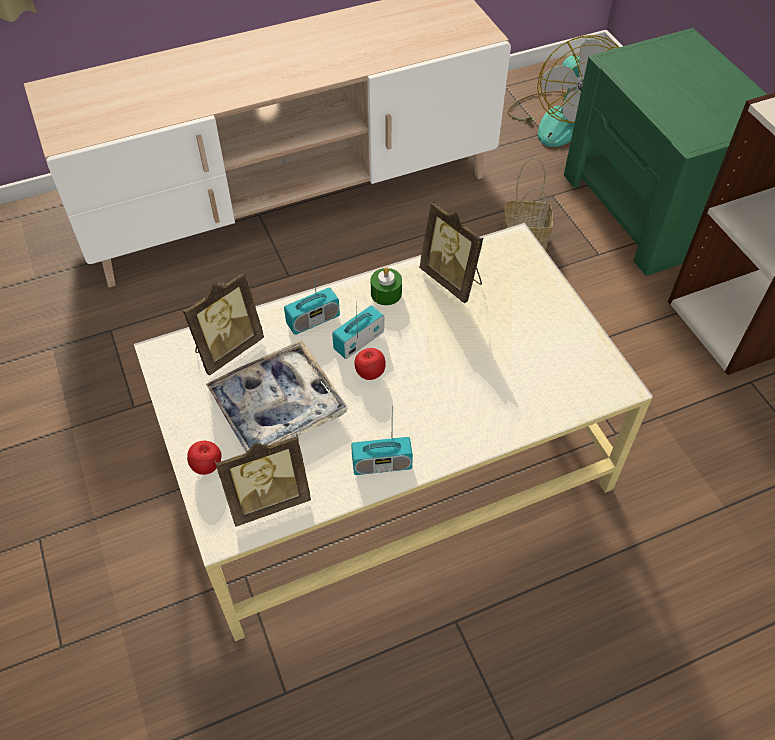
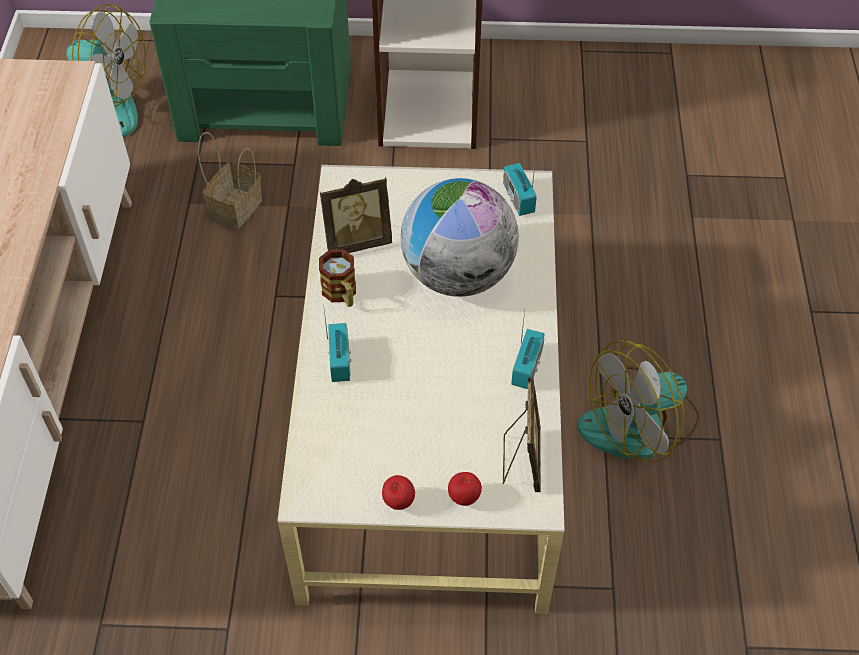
camera: 65 degrees left, 0 degrees up
(227, 349) = (333, 441): picture frame -> none
(278, 406) = (425, 421): tray -> none
(358, 341) = (385, 335): radio -> radio (518, 198)
(370, 374) = (428, 340): apple -> apple (398, 502)
(386, 293) = (342, 294): green candle -> mug
(462, 367) = (458, 274): none -> globe
(487, 651) = (640, 424): none -> fan

